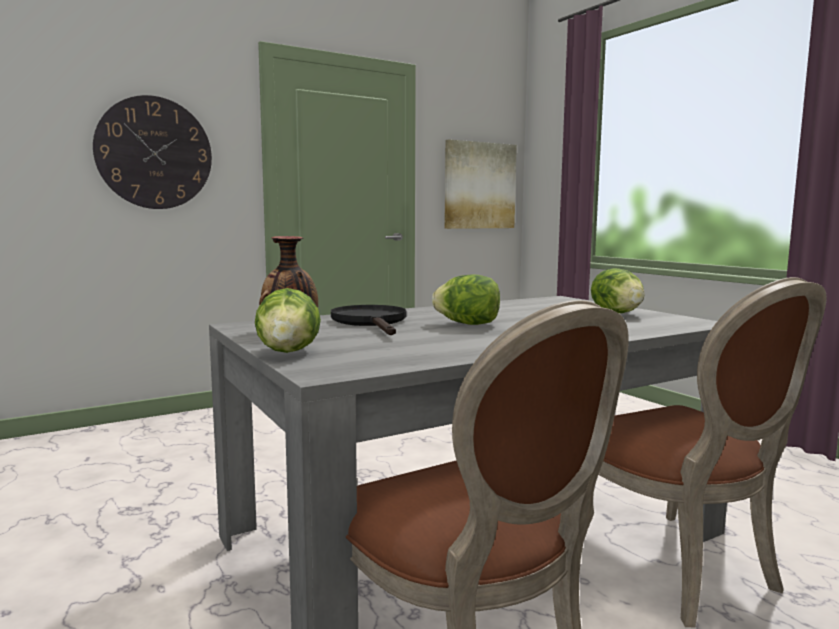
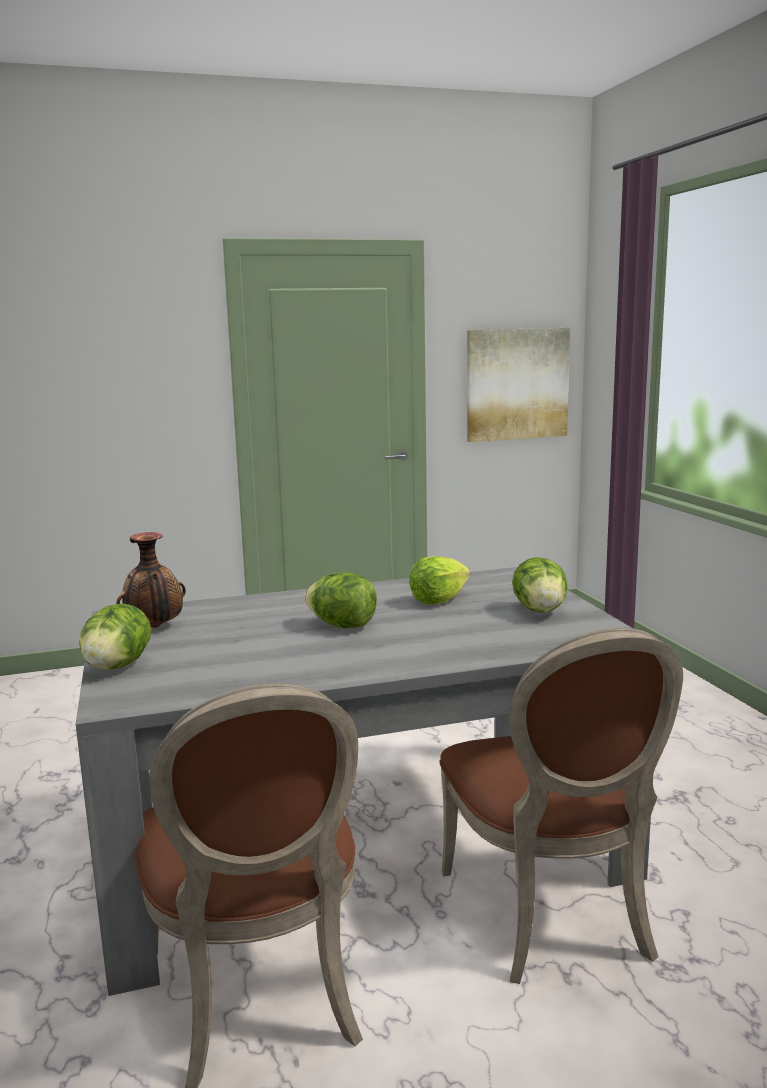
camera: 15 degrees right, 5 degrees up
(154, 153) = (109, 379): wall clock -> none
(371, 322) = (248, 616): black frying pan -> none
(525, 311) = (439, 600): none -> lettuce

